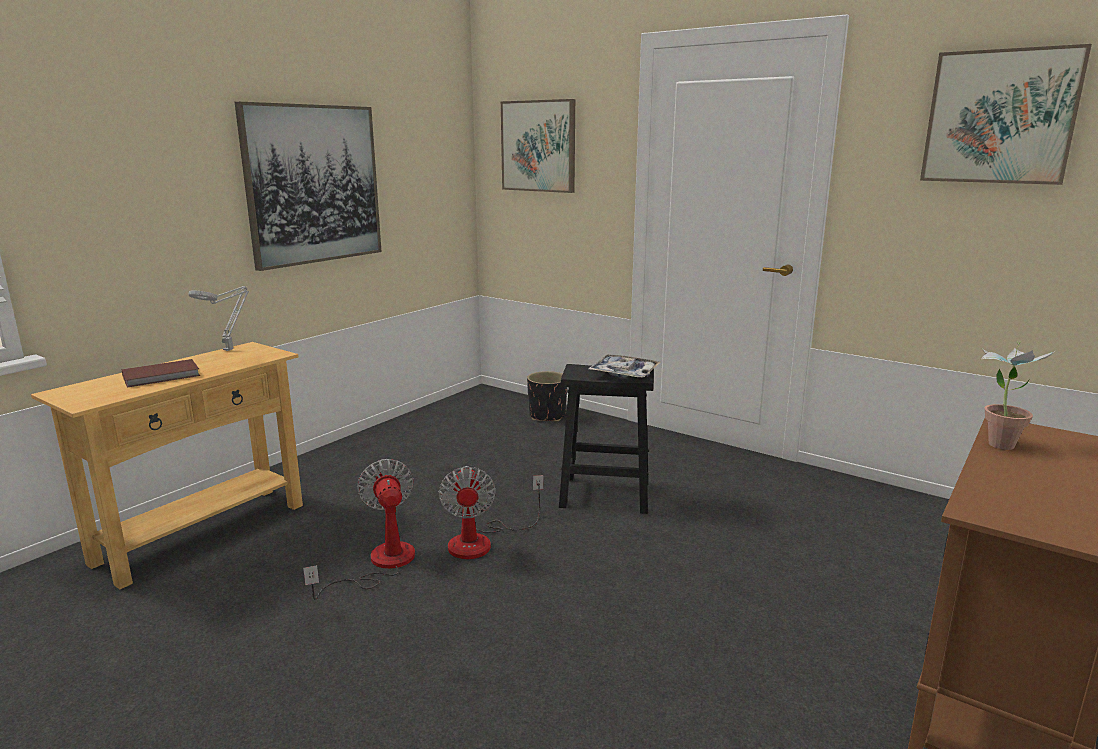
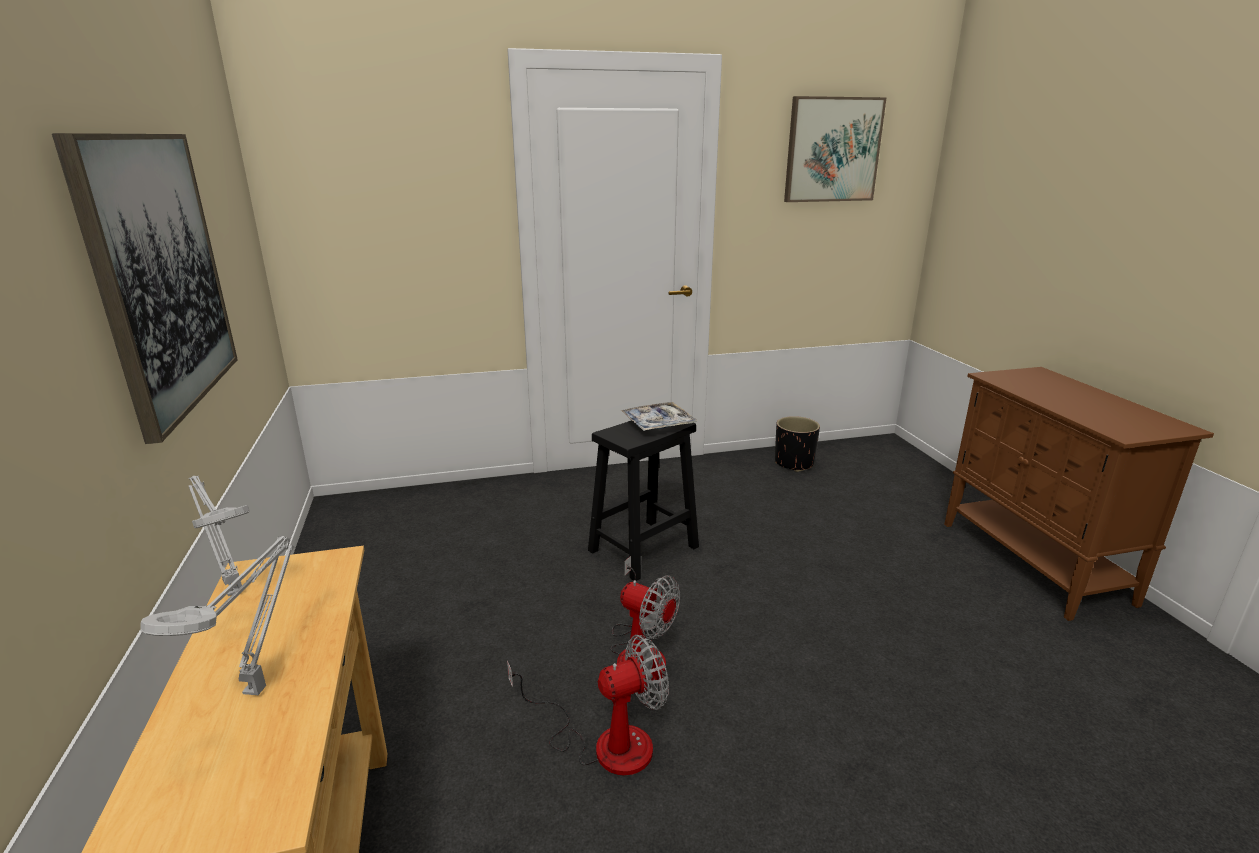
camera: 50 degrees left, 5 degrees up
(162, 376) = (258, 687): brown book -> grey table lamp
(380, 564) = (604, 742): fan -> fan turned 135 degrees clockwise
(539, 146) = (371, 182): picture -> none
(547, 416) = (457, 501): black planter -> black planter (794, 463)
(998, 441) = (1016, 388): potted plant -> none

